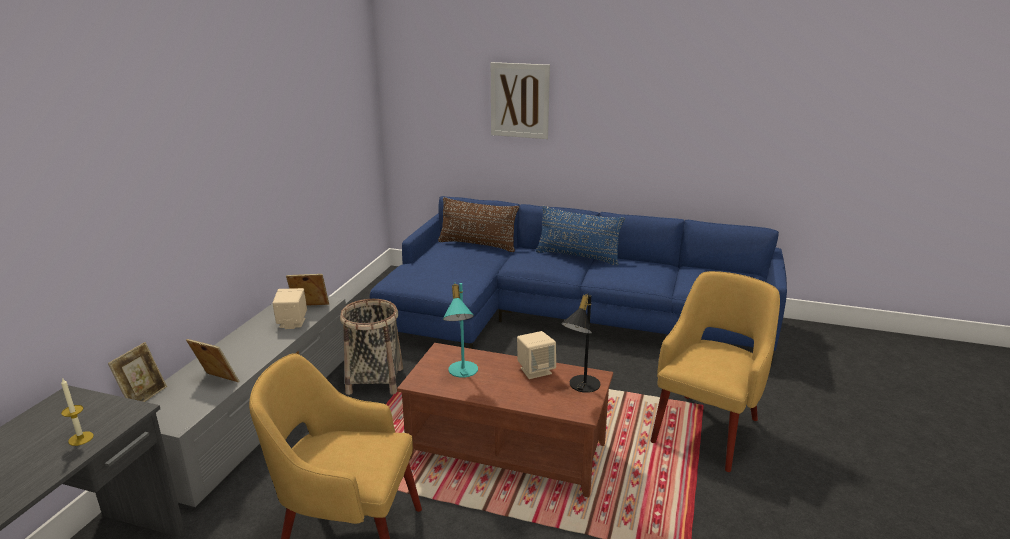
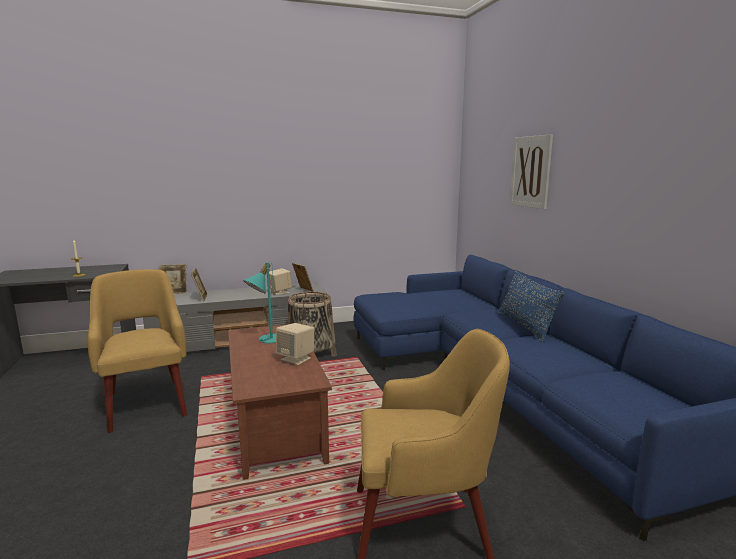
camera: 55 degrees right, 10 degrees down
(478, 245) = (471, 298): brown pillow -> none
(580, 386) = (290, 379): black table lamp -> none

